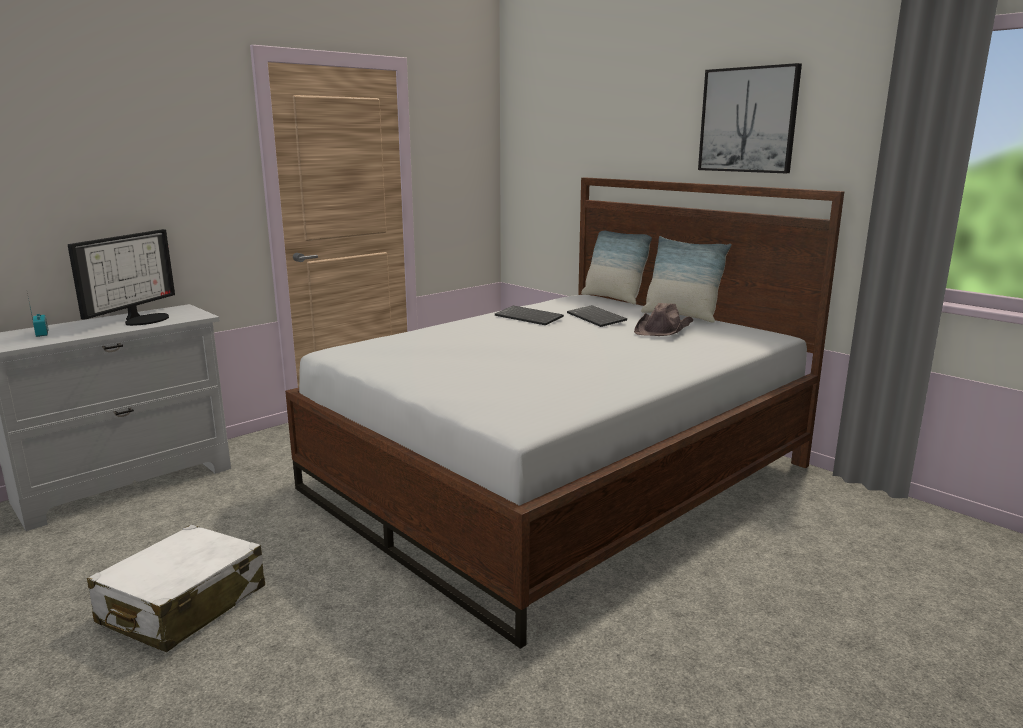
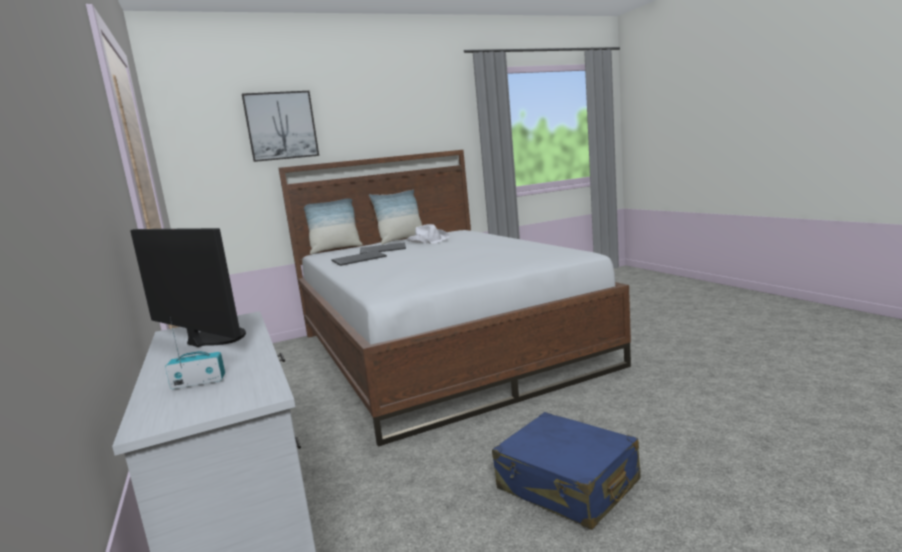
camera: 70 degrees left, 5 degrees down
(182, 605) = (567, 485): white suitcase -> blue suitcase
(663, 329) = (428, 241): brown hat -> white hat
(748, 120) = (399, 117): picture -> picture (281, 126)

